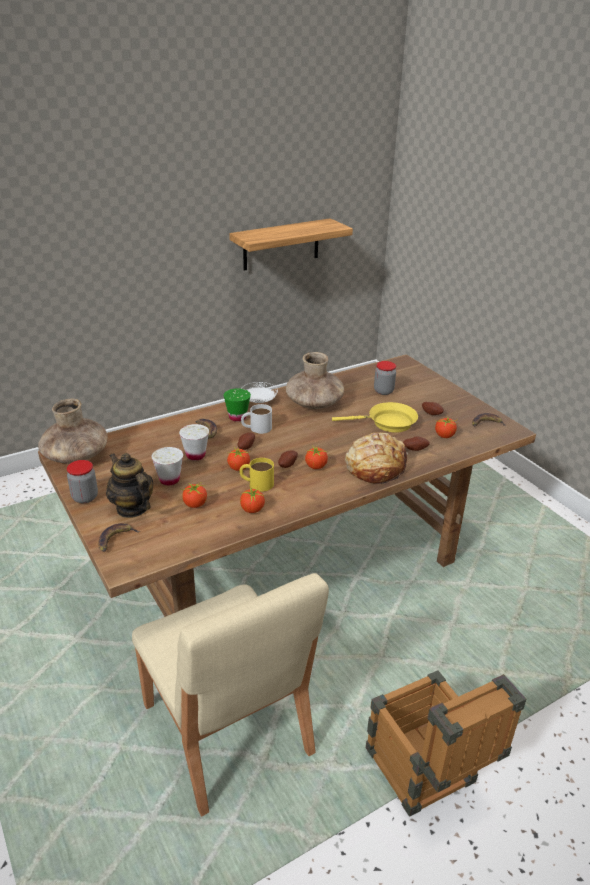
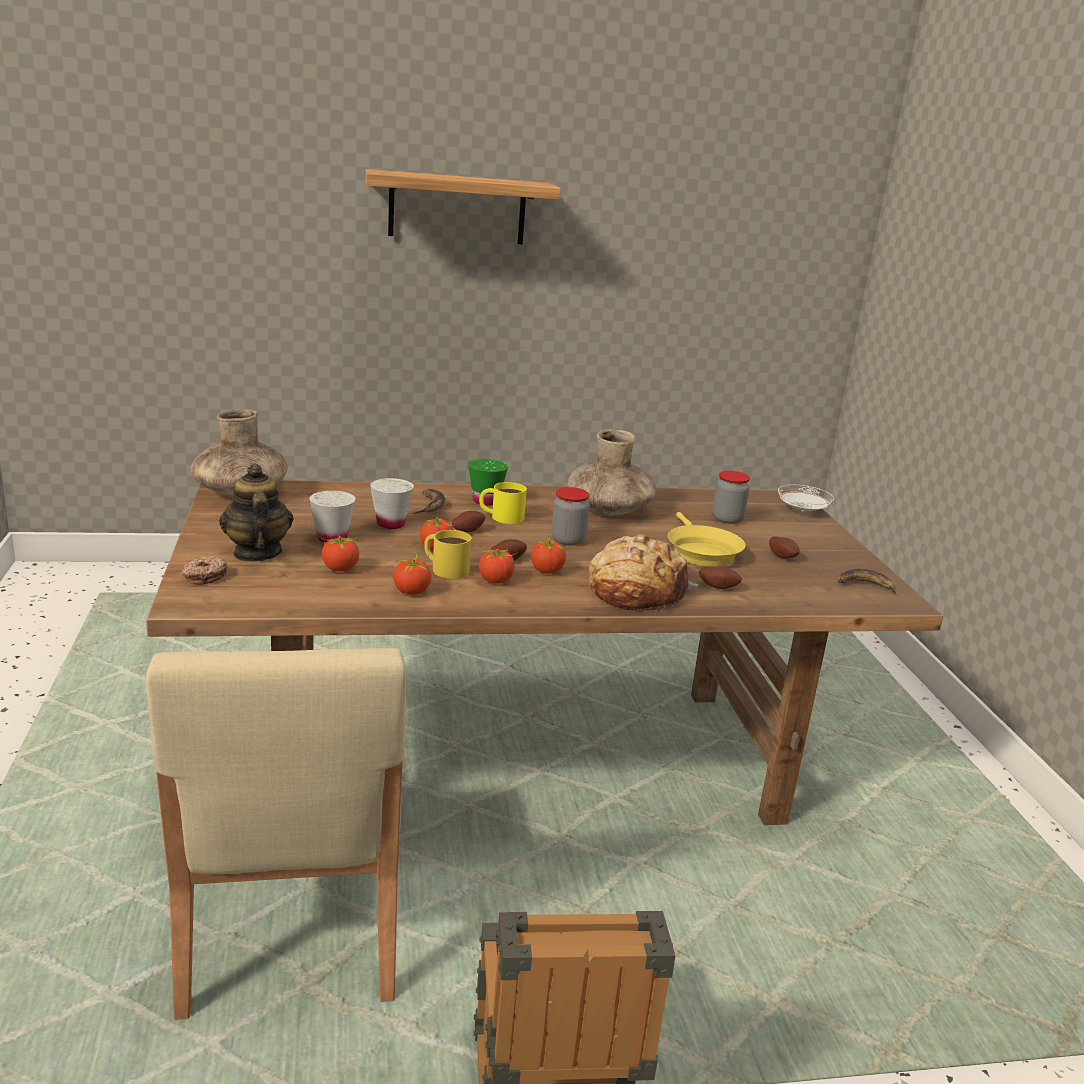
camera: 20 degrees right, 10 degrees down
(85, 497) = (210, 530): jar -> jar (568, 540)
(115, 539) = (204, 576): banana -> donut
(256, 428) = (501, 516): white mug -> yellow mug
(259, 401) = (531, 493): white plate -> white plate (802, 511)
(281, 244) = (674, 325): shelf -> shelf (457, 208)
(387, 423) = (700, 552): yellow frying pan -> yellow frying pan turned 60 degrees clockwise
(444, 435) = (781, 583): tomato -> tomato (496, 580)

